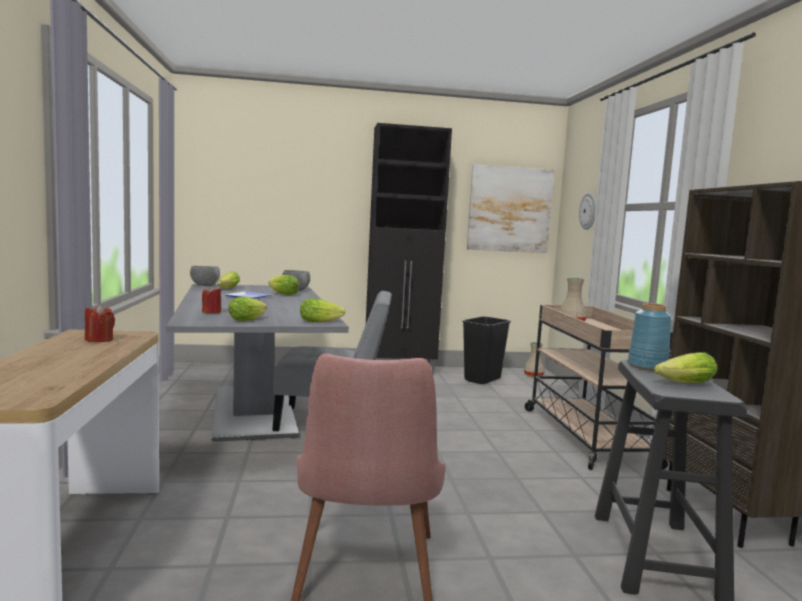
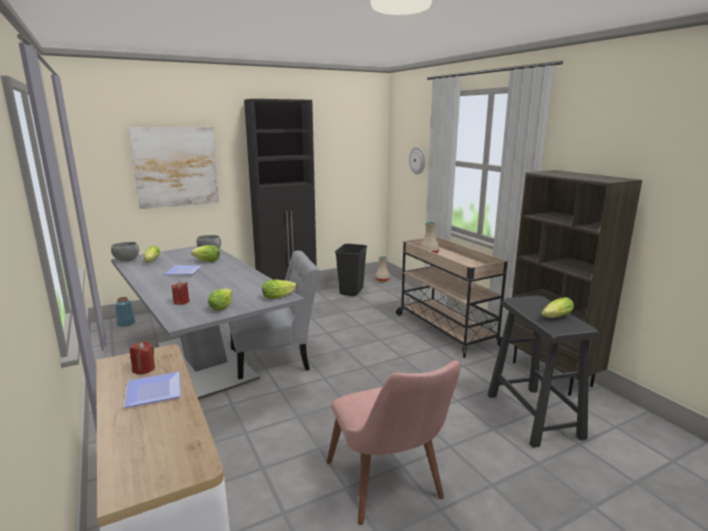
camera: 20 degrees left, 10 degrees up
(83, 353) = (155, 392): none -> plate
(509, 209) = (354, 158): picture -> picture (176, 167)
(646, 366) = (523, 303): blue vase -> blue vase (126, 323)

